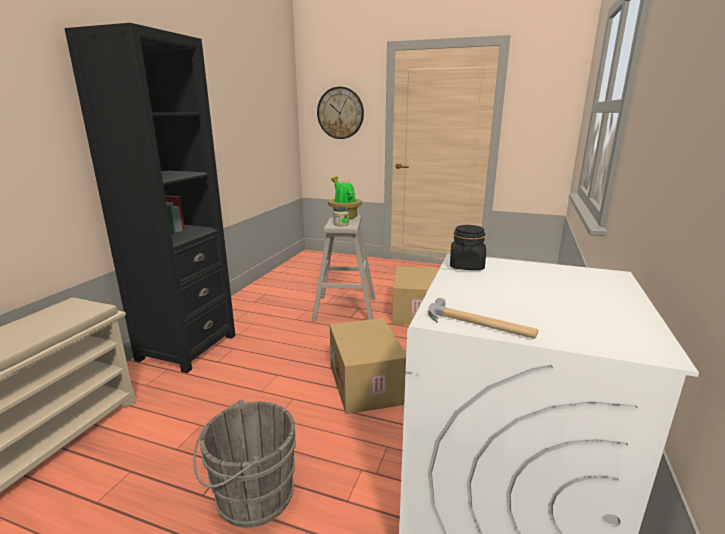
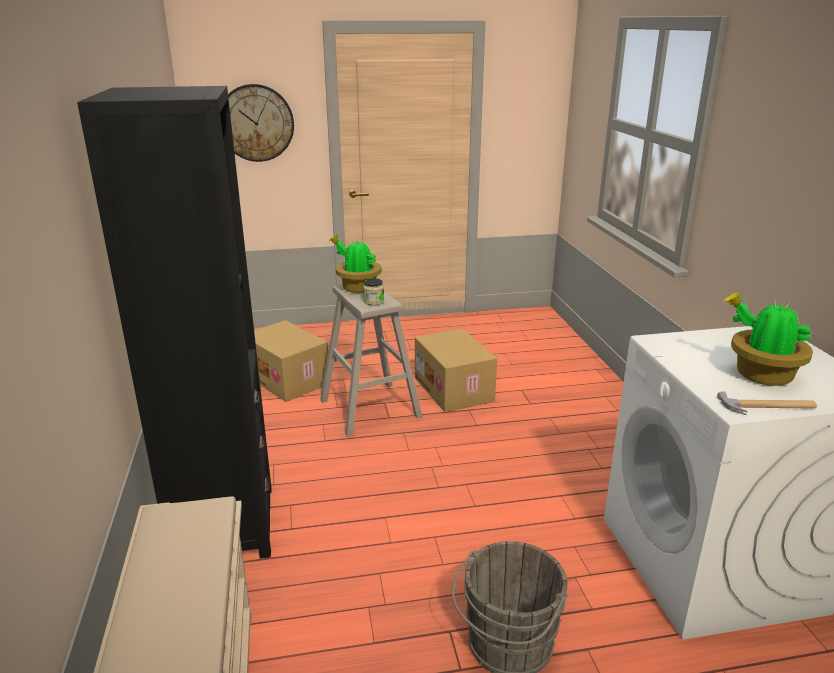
camera: 30 degrees left, 5 degrees up
(367, 384) = (492, 492): cardboard box -> cardboard box (289, 379)
(466, 266) = (671, 348): black jar -> none
(524, 301) = (760, 375): none -> potted plant

